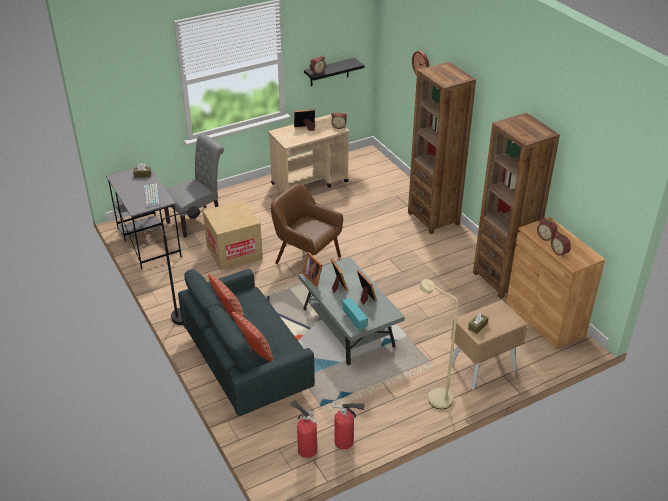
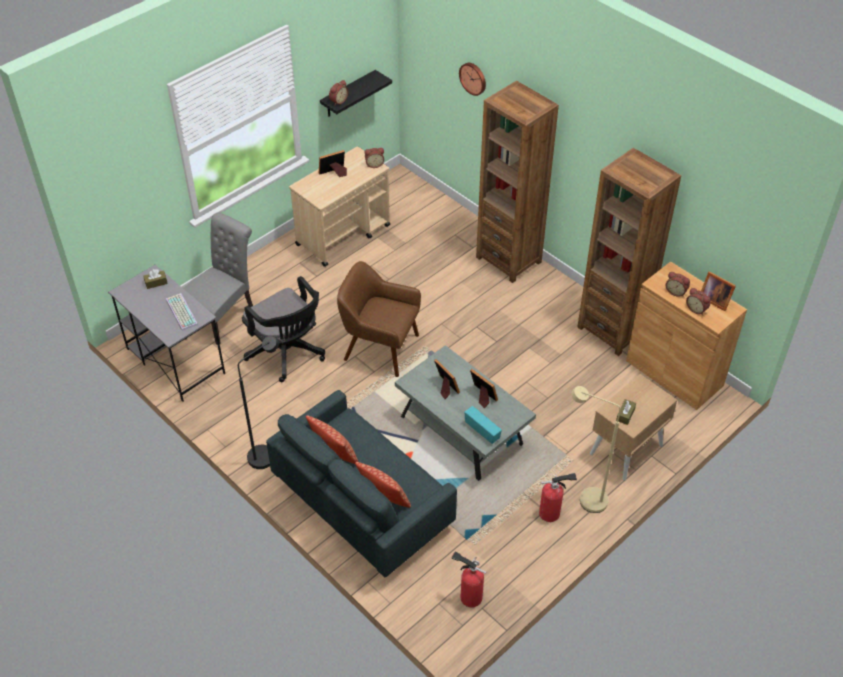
camera: 15 degrees left, 10 degrees up
(234, 252) = (288, 354): cardboard box -> black office chair
(313, 277) = (414, 382): picture frame -> picture frame (714, 299)
(346, 442) = (510, 577): fire extinguisher -> fire extinguisher (552, 513)

